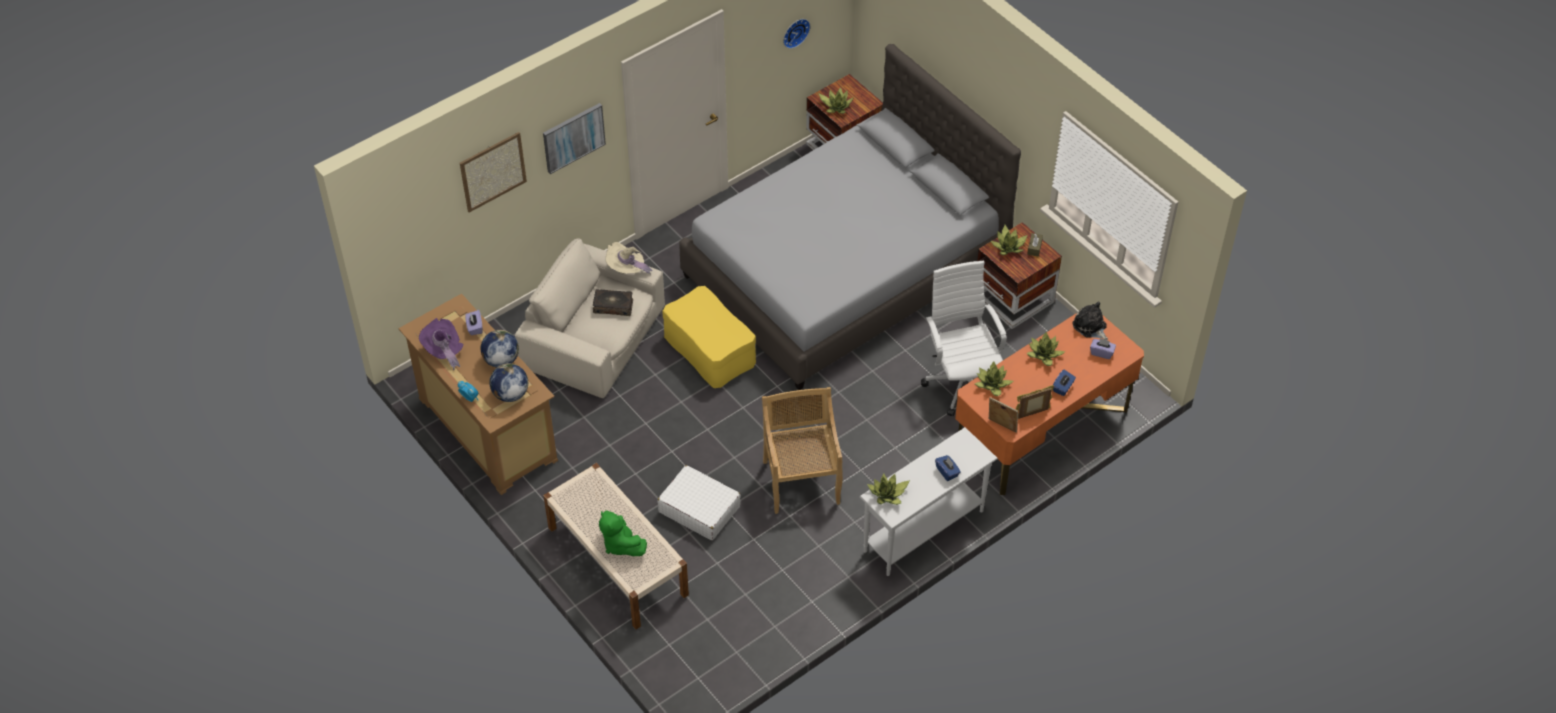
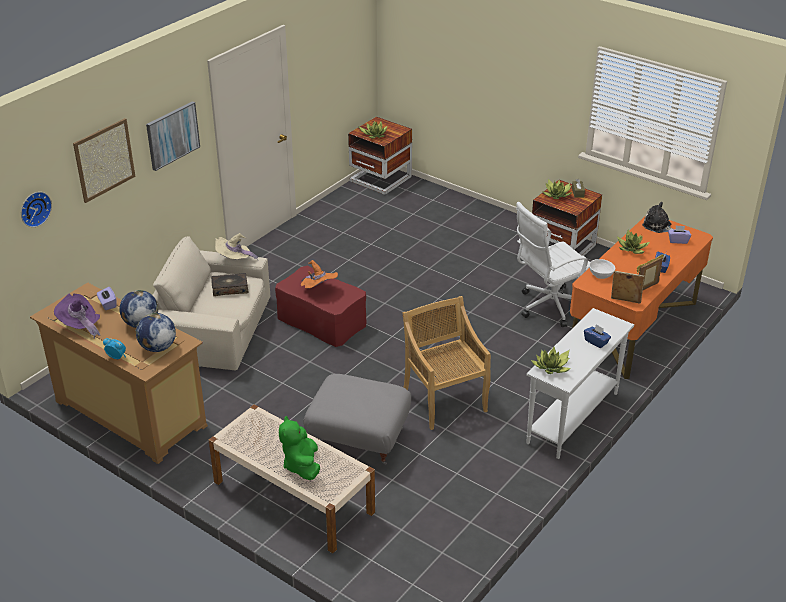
camera: 15 degrees left, 15 degrees down
(621, 544) = (302, 465): green plush toy -> green plush toy turned 45 degrees clockwise
(699, 509) = (358, 439): white suitcase -> grey ottoman
(706, 323) = (318, 289): none -> orange hat
(710, 350) = (322, 321): yellow ottoman -> red ottoman
(794, 32) = (337, 63): wall clock -> wall clock (34, 208)
(846, 269) = (416, 250): grey bed -> none
(960, 382) = (549, 307): white office chair -> white office chair turned 90 degrees counterclockwise
(992, 384) = (600, 275): potted plant -> white bowl

